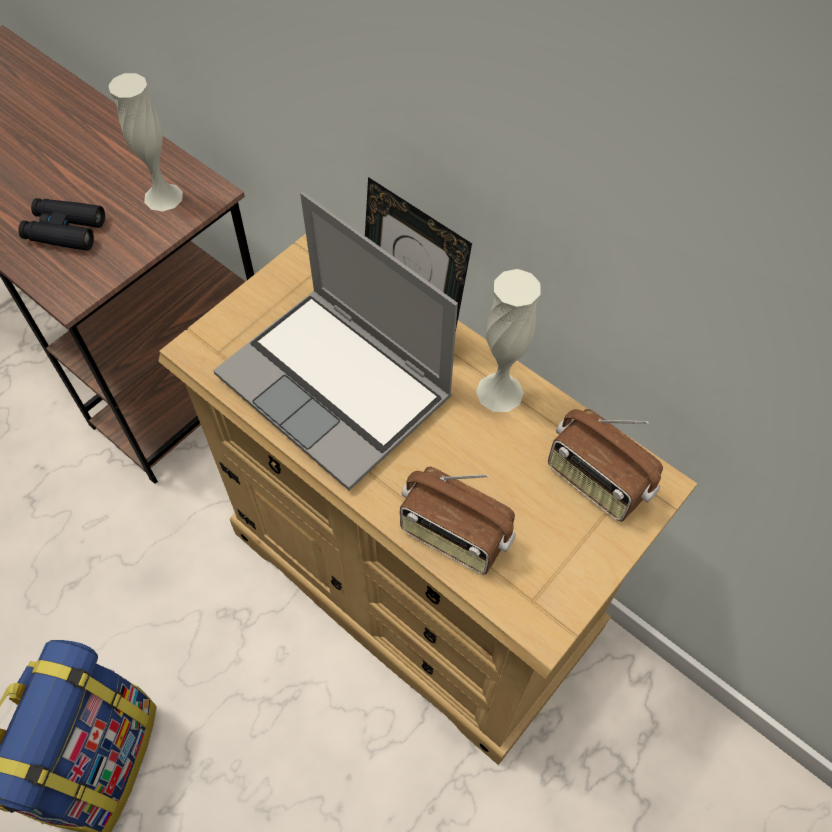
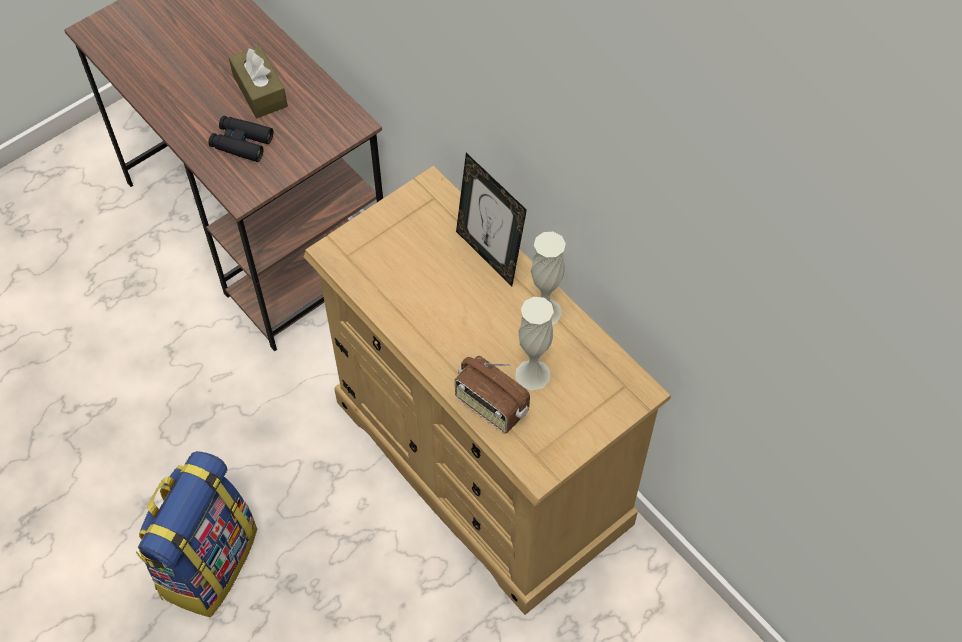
camera: 10 degrees right, 0 degrees up
(84, 167) = (260, 91): none -> brown tissue box
(163, 197) = (319, 124): white vase -> white vase (532, 374)
(338, 387) = (429, 293): laptop -> none
(596, 481) = (598, 384): radio -> none

